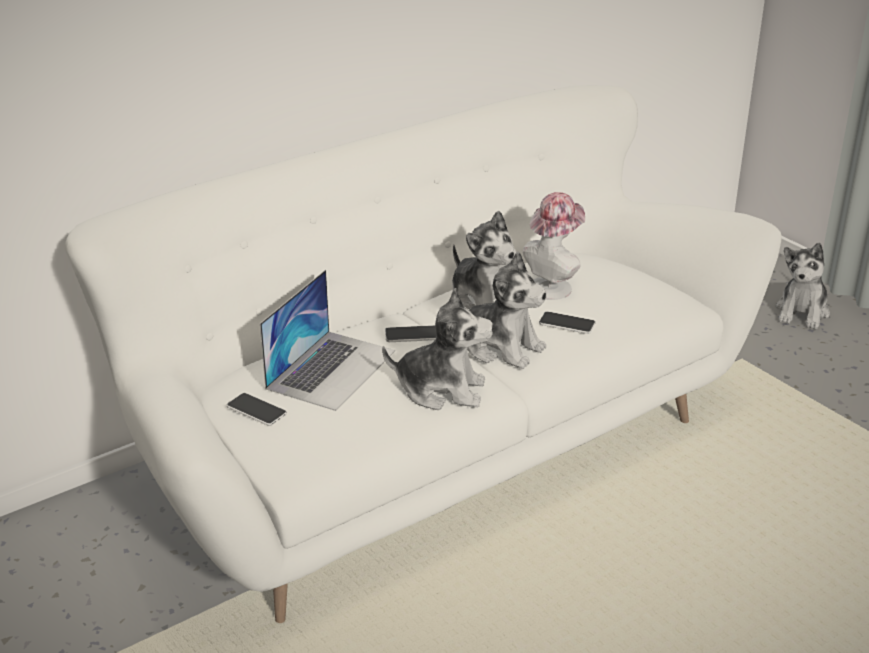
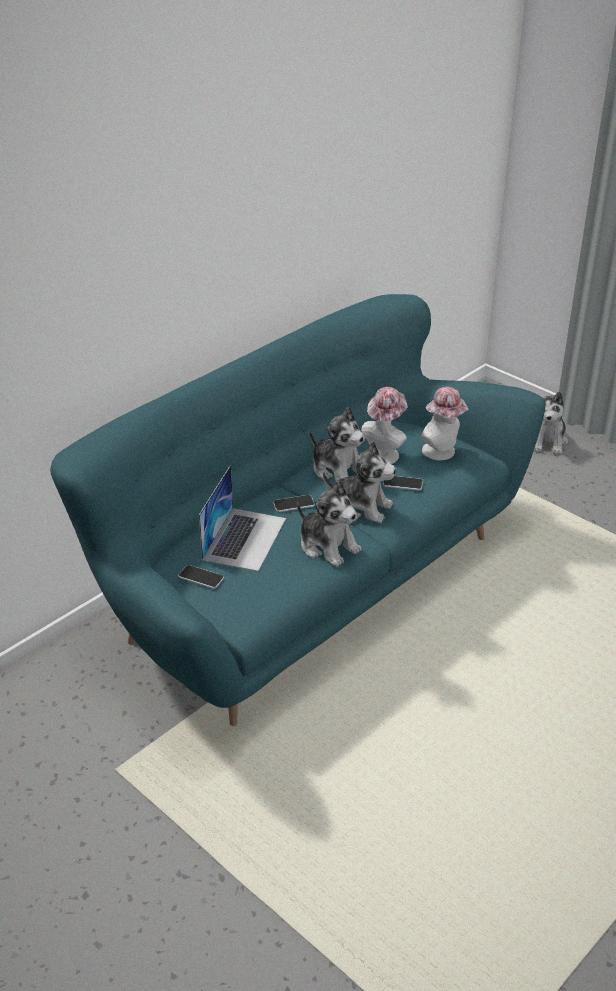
camera: 10 degrees left, 5 degrees up
(434, 453) = (308, 583): white sofa -> turquoise sofa
(441, 390) = (328, 546): plush toy -> plush toy turned 45 degrees clockwise
(632, 292) = (442, 452): none -> hat

